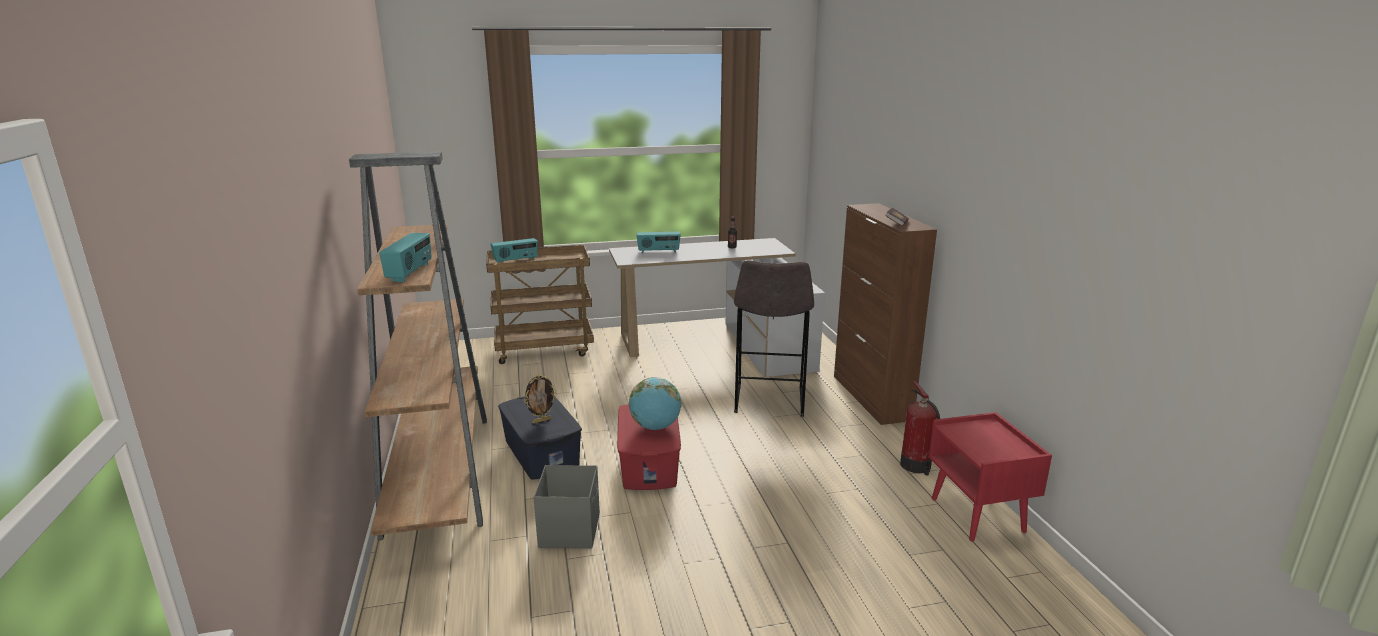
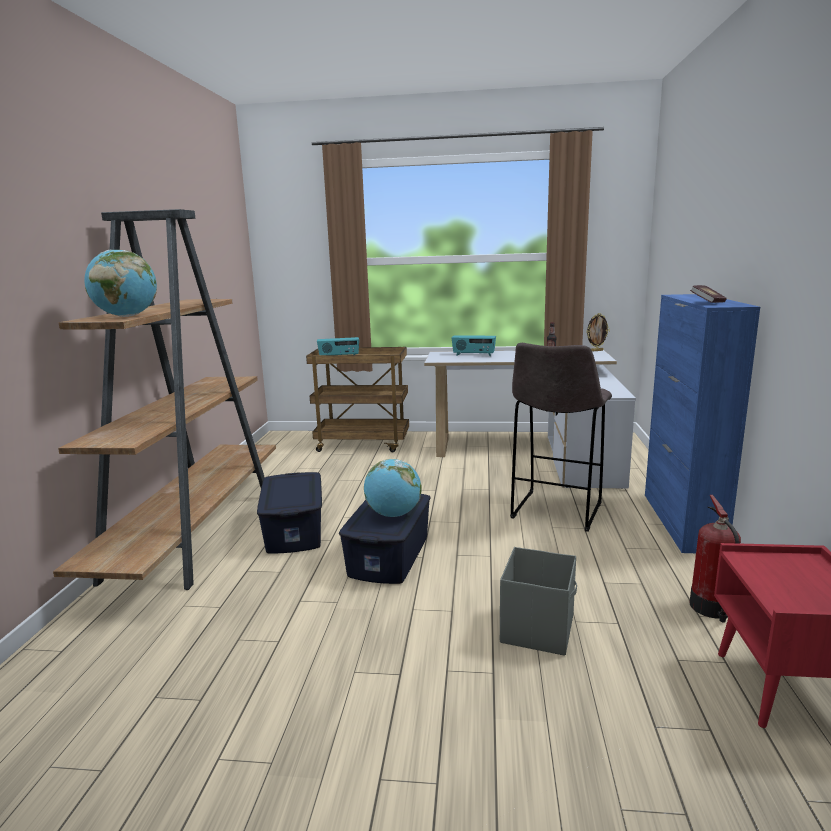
camera: 20 degrees right, 5 degrees down
(410, 273) = (126, 316): radio -> globe
(541, 420) = (289, 495): picture frame -> picture frame (596, 351)
(570, 530) = (264, 610): grey storage box -> grey storage box (538, 628)
(649, 463) = (390, 555): red storage box -> blue storage box
(871, 397) = (682, 522): brown cabinet -> blue cabinet

